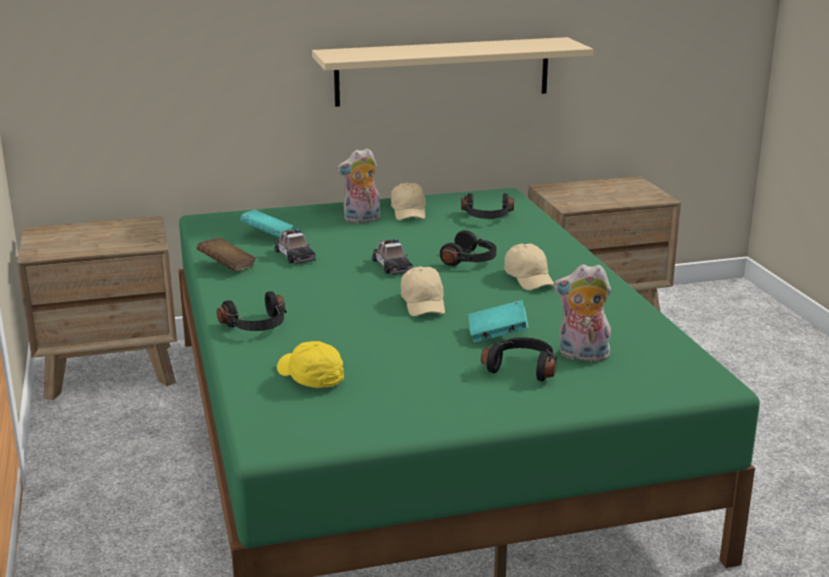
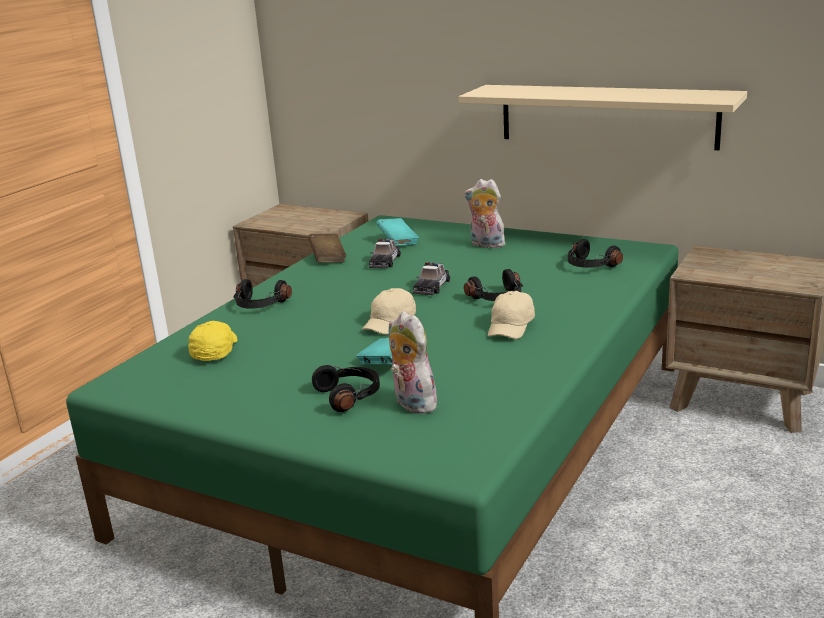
camera: 45 degrees right, 0 degrees up
(409, 212) = (534, 247): beige cap -> none

